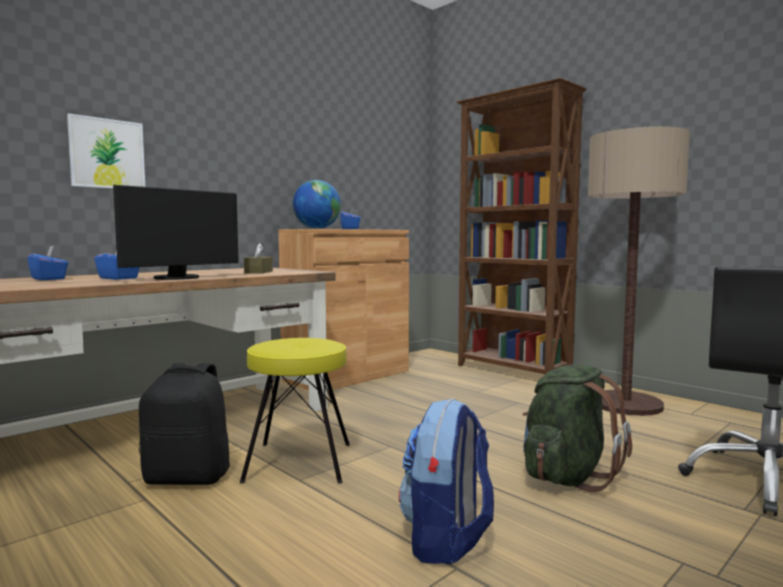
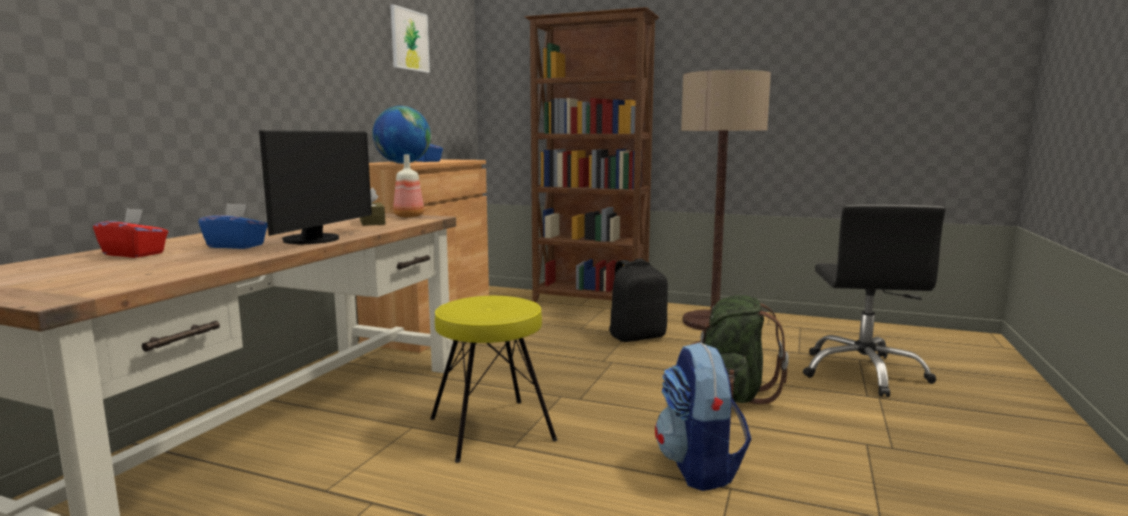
camera: 25 degrees left, 5 degrees up
(49, 279) = (134, 254): blue tissue box -> red tissue box
(107, 154) = (156, 73): picture -> picture (409, 40)
(188, 477) = (392, 469): black backpack -> black backpack (637, 336)
(298, 270) = (408, 216): none -> bottle

